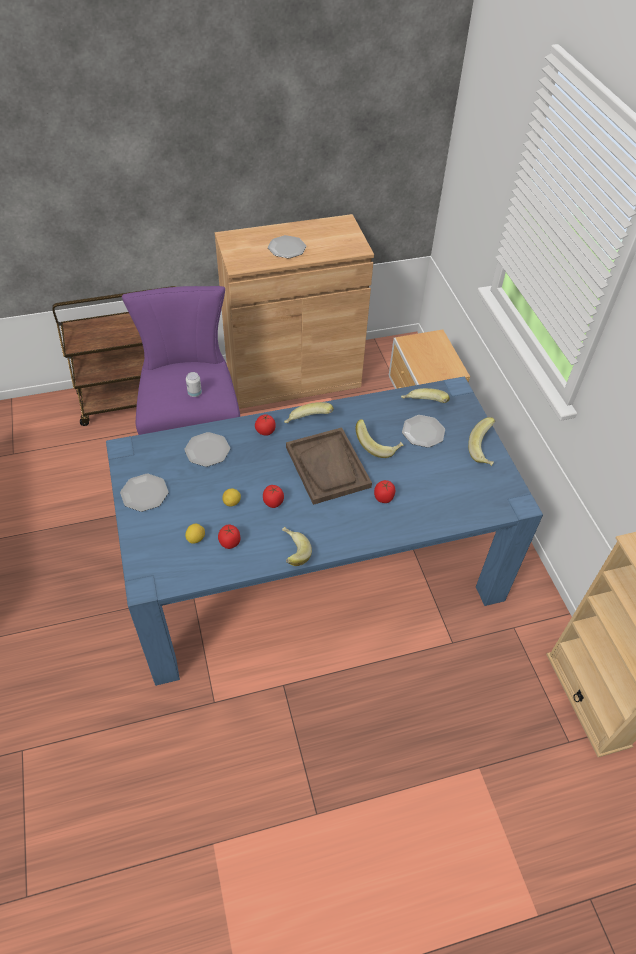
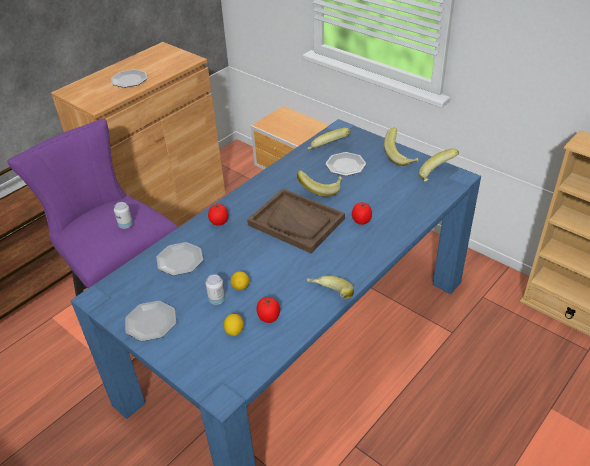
camera: 30 degrees left, 10 degrees down
(205, 503) = (217, 300): none -> can
(273, 502) = (276, 268): tomato -> none
(308, 423) = (249, 200): banana -> banana (437, 176)

